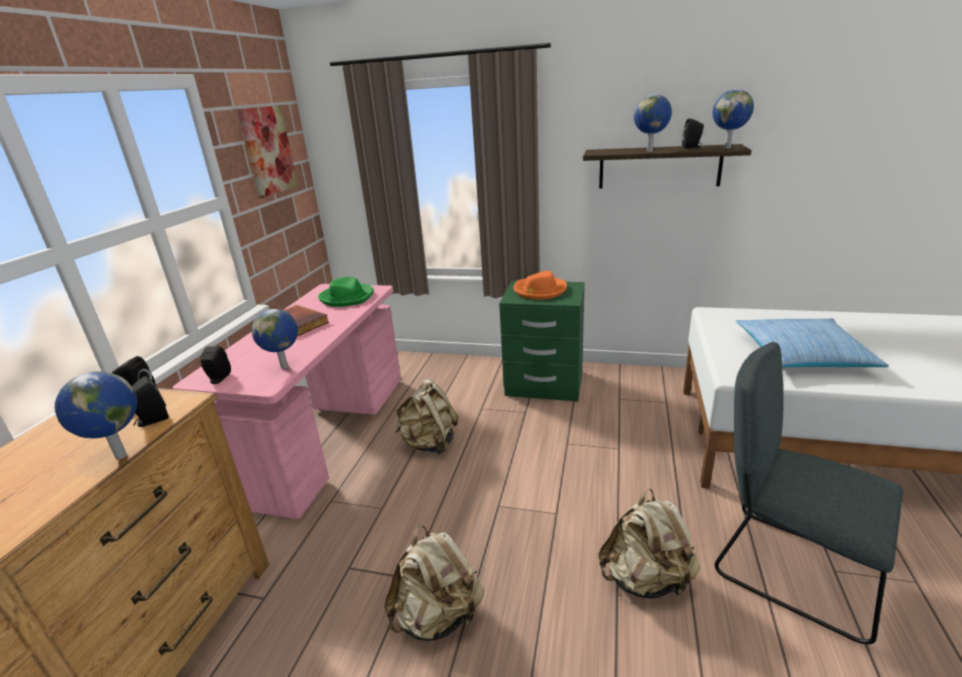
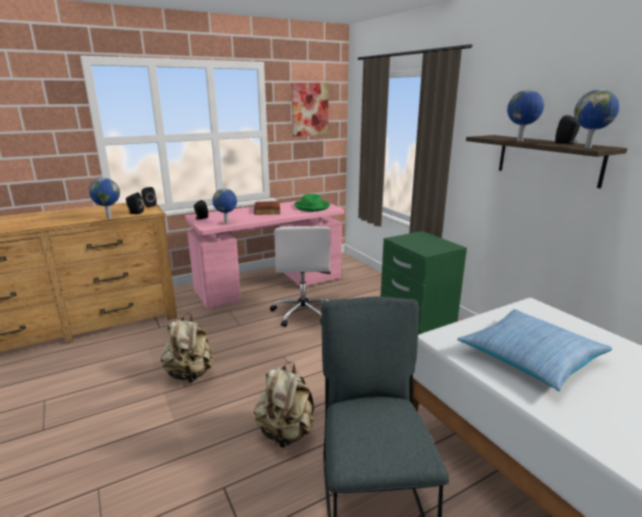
camera: 45 degrees right, 5 degrees down
(429, 443) = (303, 313): beige backpack -> white office chair
(539, 290) = (423, 241): orange hat -> none

